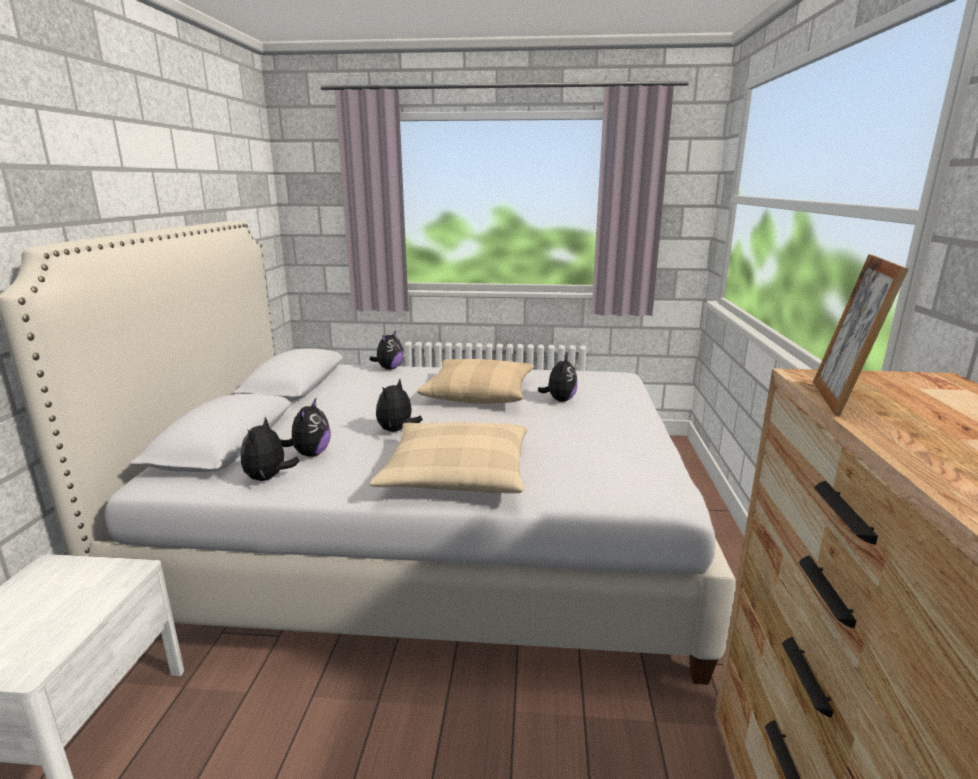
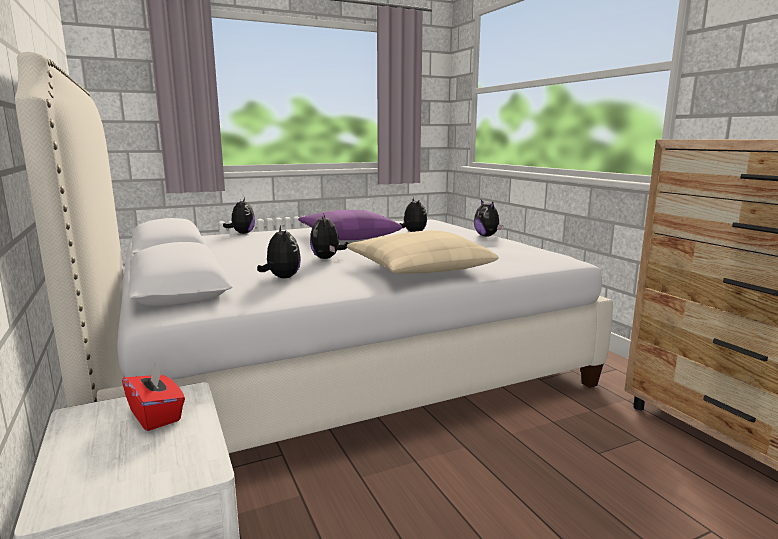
camera: 30 degrees left, 5 degrees down
(82, 589) = (156, 415): none -> red tissue box
(268, 478) = (274, 293): plush toy -> plush toy (487, 236)
(479, 393) = (348, 236): beige pillow -> purple pillow
(840, 399) = (719, 139): picture frame -> none

